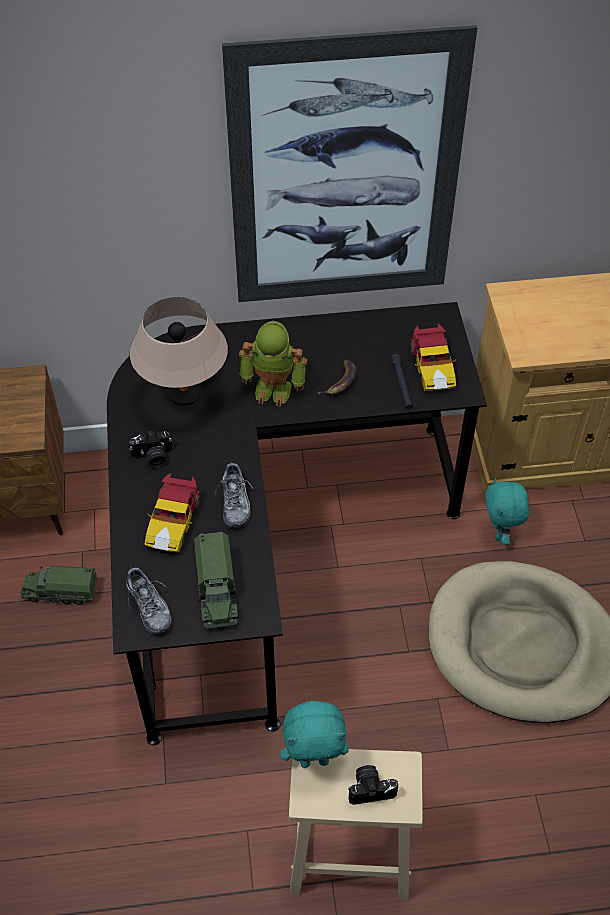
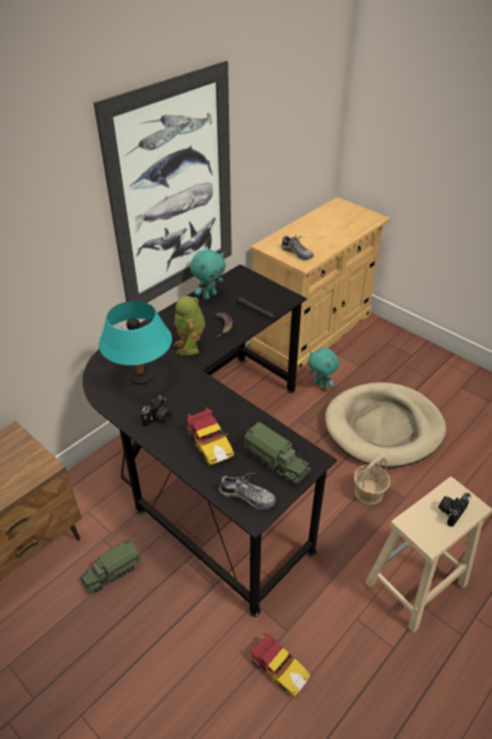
camera: 40 degrees left, 10 degrees down
(185, 395) = (141, 377): beige table lamp -> turquoise table lamp
(235, 502) = (233, 412): shoe -> shoe (297, 253)
(274, 388) = (190, 346): toy robot -> toy robot turned 105 degrees clockwise
(314, 759) = (409, 519): turquoise plush toy -> turquoise plush toy (209, 296)
(411, 711) = (369, 492): none -> basket
(432, 367) = (262, 296): toy car -> toy car (278, 668)

